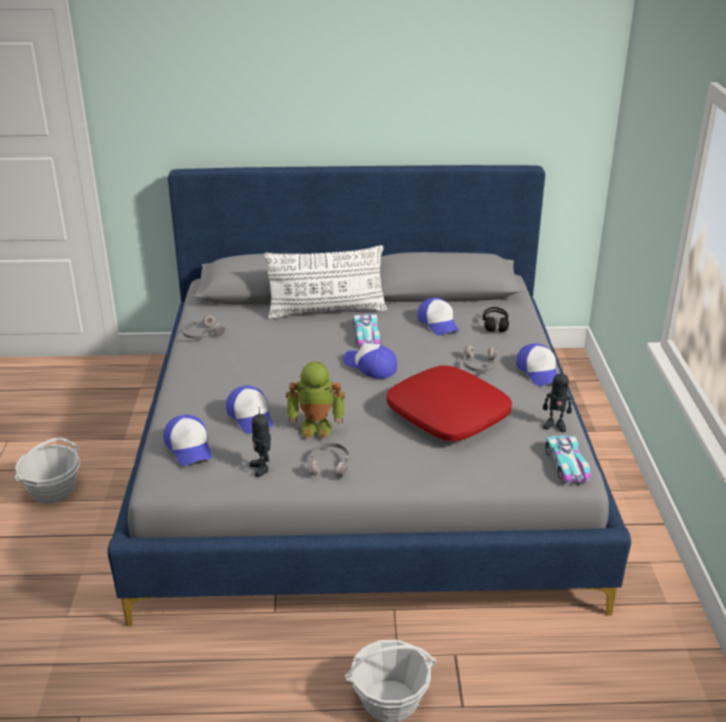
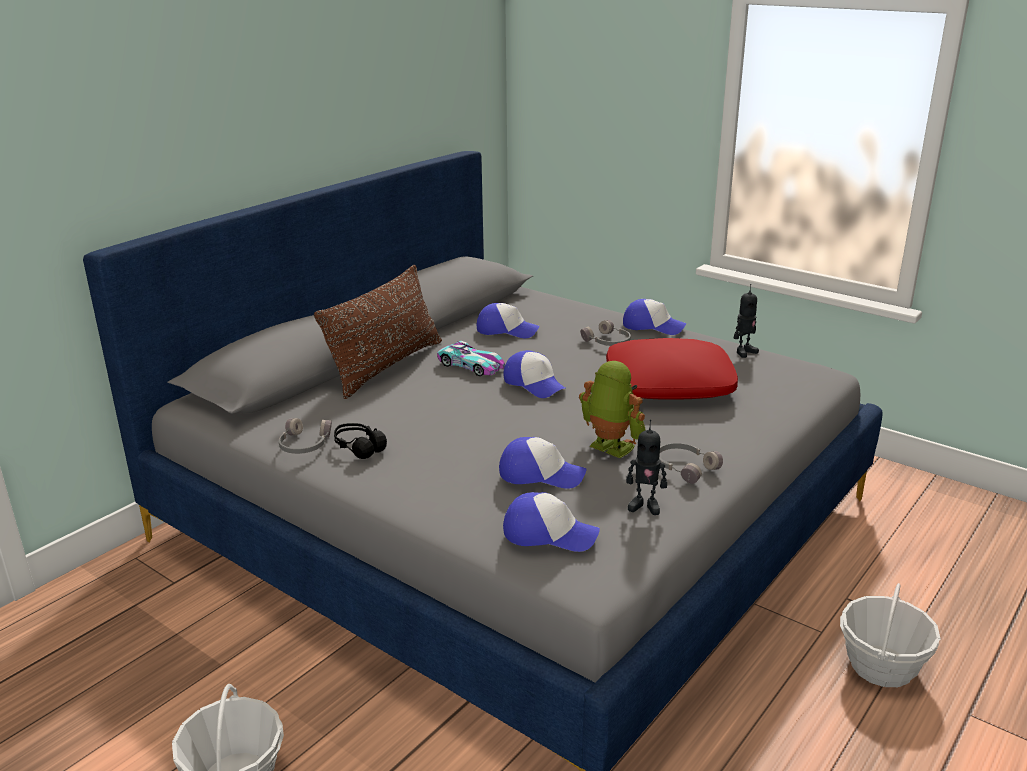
camera: 50 degrees left, 5 degrees down
(316, 427) = (609, 448): toy robot -> toy robot turned 90 degrees counterclockwise
(326, 311) = (386, 366): white pillow -> brown pillow
(370, 366) = (535, 384): cap -> cap turned 120 degrees counterclockwise
(495, 325) = (551, 312): black headphones -> black headphones (359, 448)
(567, 464) = (807, 369): toy car -> none

